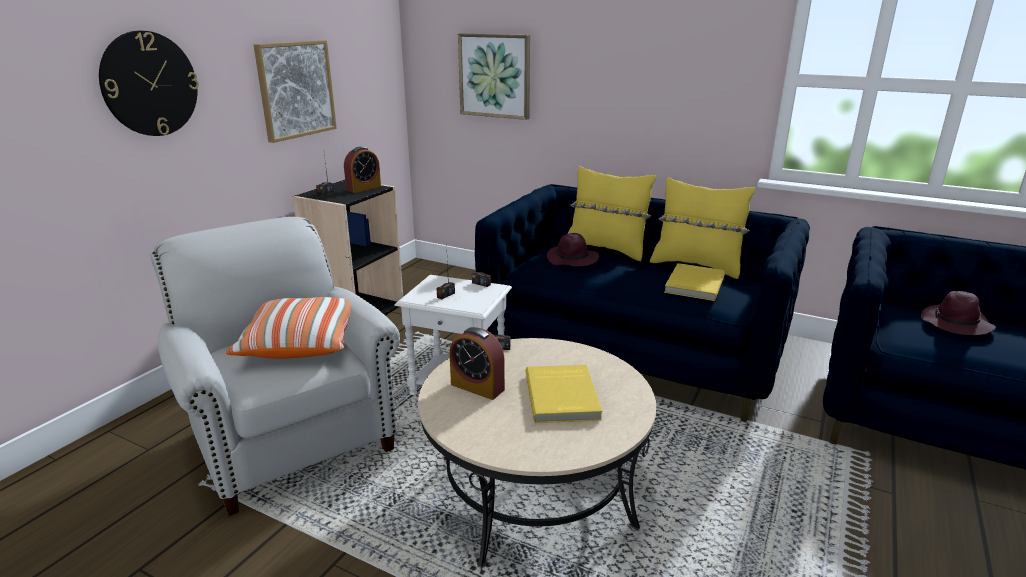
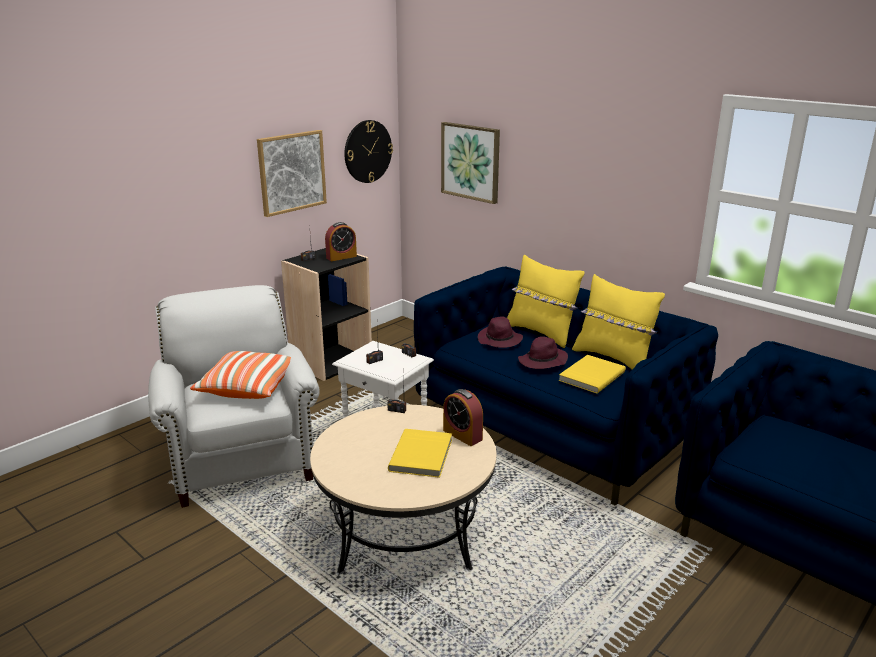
camera: 15 degrees right, 0 degrees up
(149, 84) = (171, 176): wall clock -> wall clock (367, 151)
(477, 387) = (362, 438): alarm clock -> alarm clock (462, 435)
(956, 324) = (806, 444): purple hat -> purple hat (542, 362)

